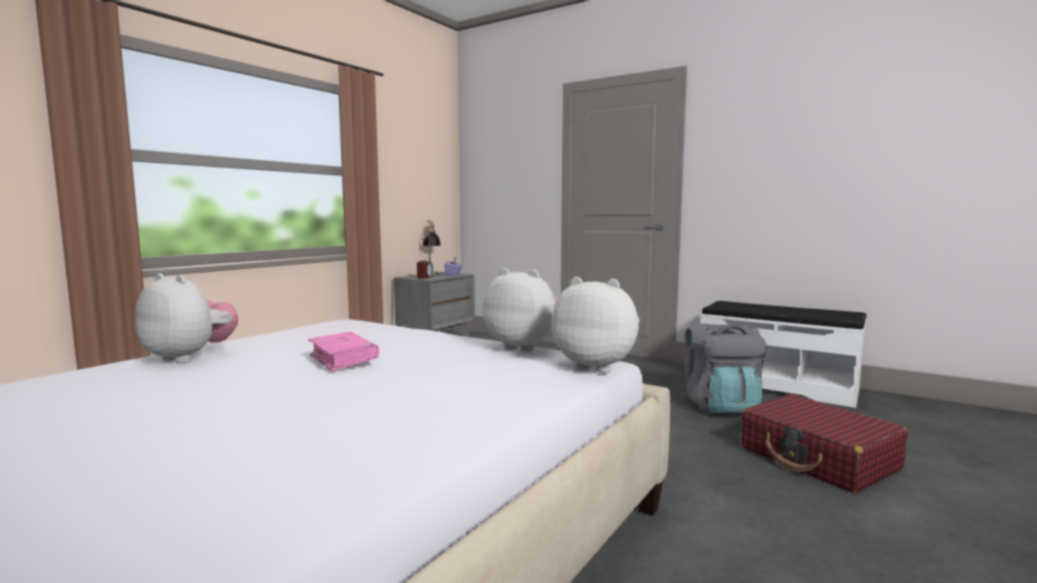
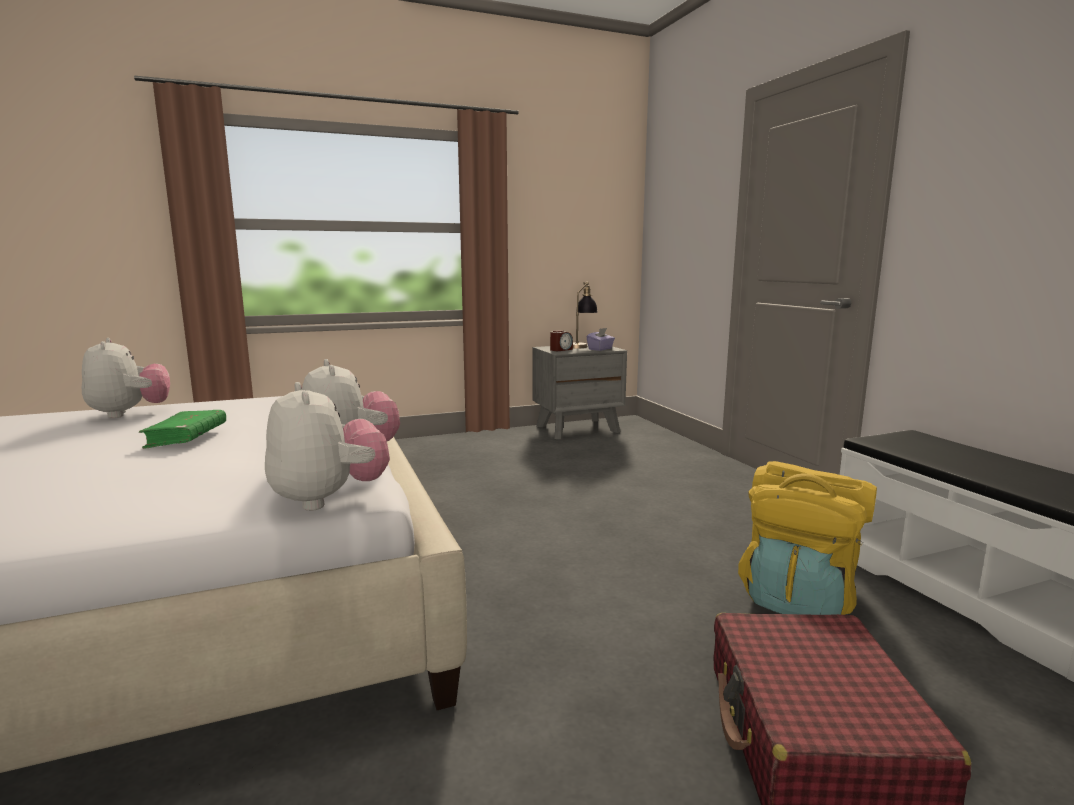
camera: 35 degrees right, 5 degrees up
(343, 360) = (187, 438): pink book -> green book
(721, 406) = (799, 599): grey backpack -> yellow backpack

